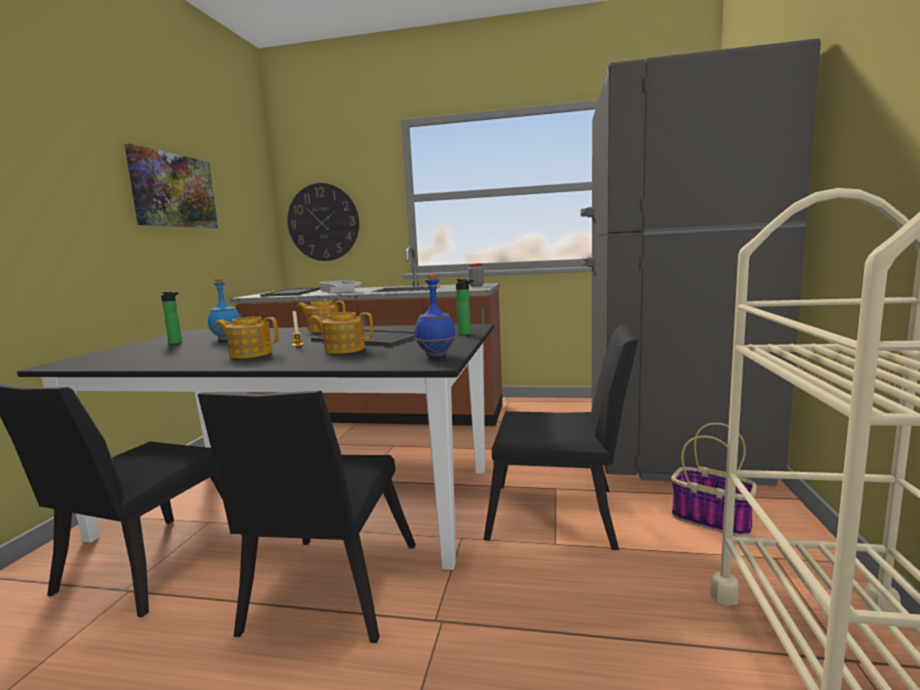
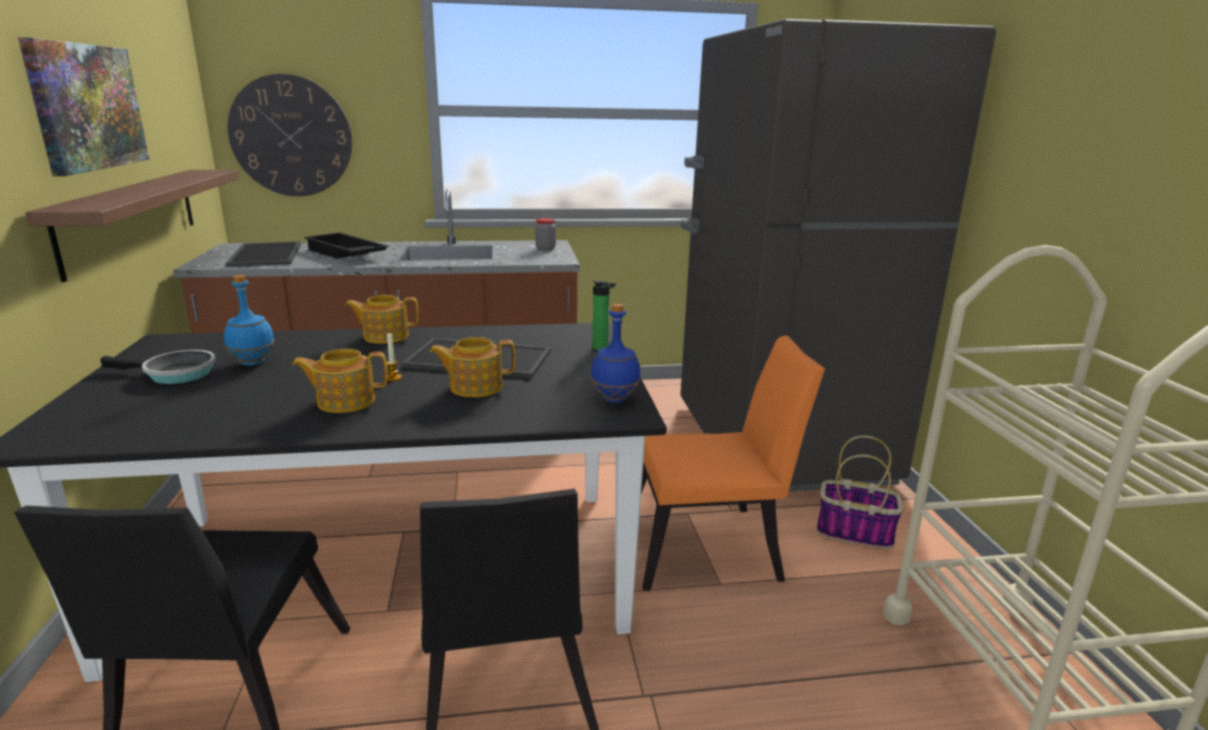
camera: 20 degrees left, 10 degrees up
(177, 342) = (175, 374): bottle -> frying pan
(200, 261) = (131, 217): none -> shelf
(338, 291) = (345, 254): white tray -> black tray
(562, 516) = (711, 549): black chair -> orange chair

